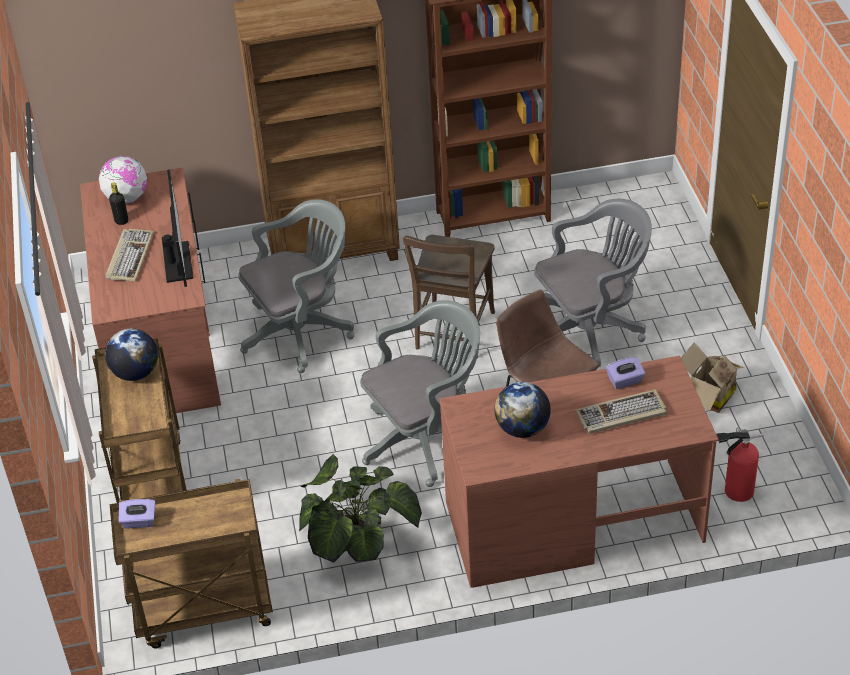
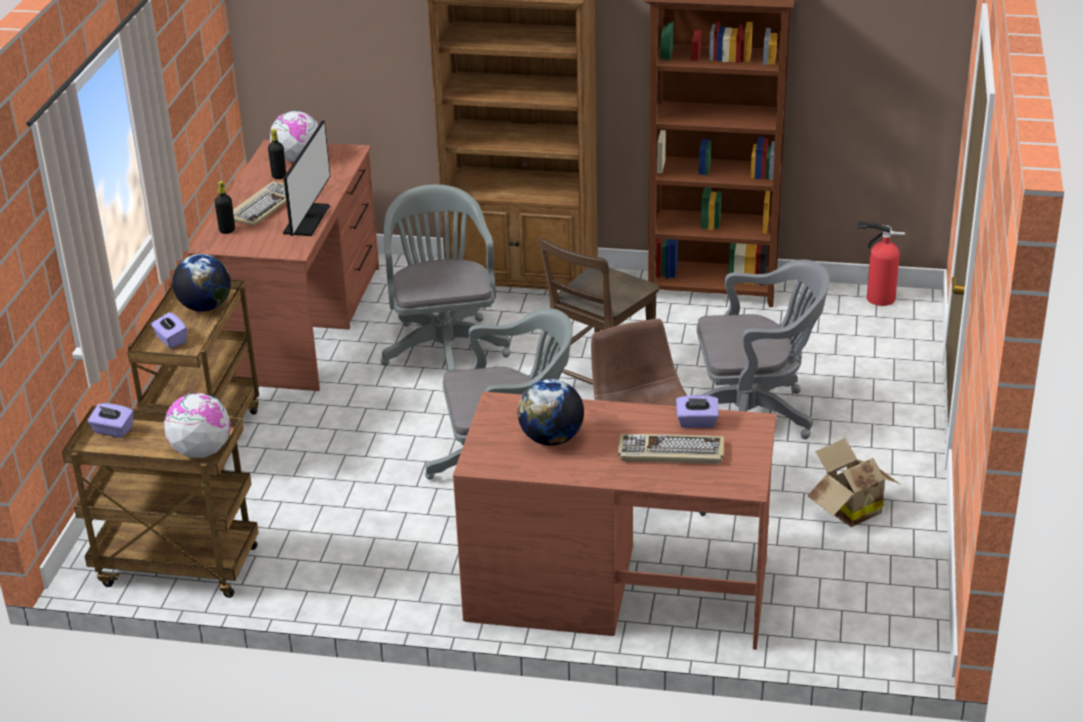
camera: 20 degrees right, 10 degrees down
(113, 291) = (227, 230): none -> black bottle
(127, 415) = (170, 340): none -> purple tissue box
(230, 520) = (201, 451): none -> globe
(302, 331) = (444, 346): grey office chair -> grey office chair turned 90 degrees counterclockwise
(356, 536) = (375, 541): potted plant -> none
(735, 491) = (824, 609): fire extinguisher -> fire extinguisher (877, 298)

